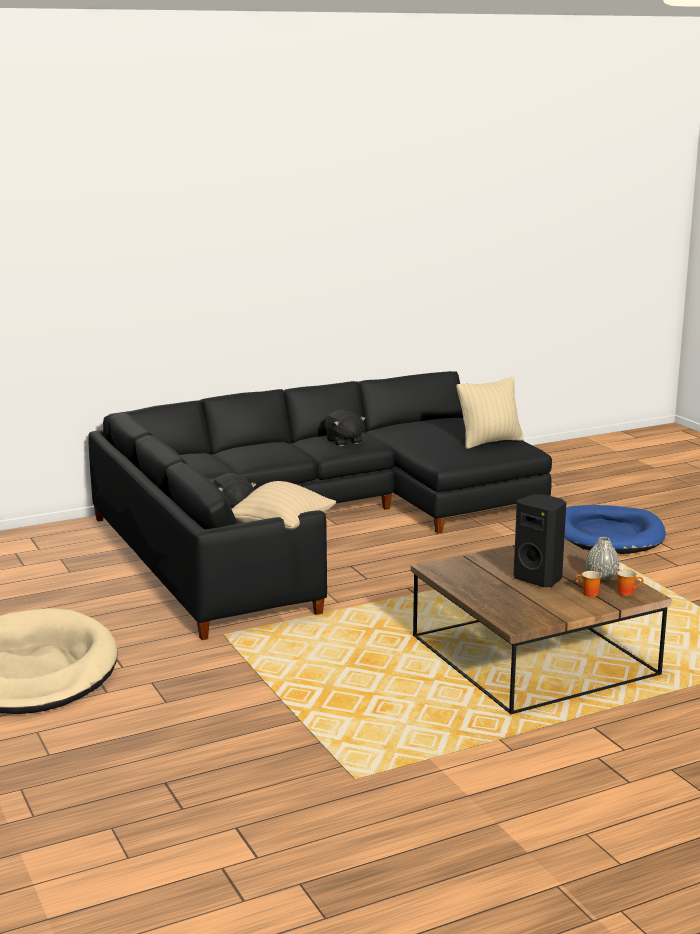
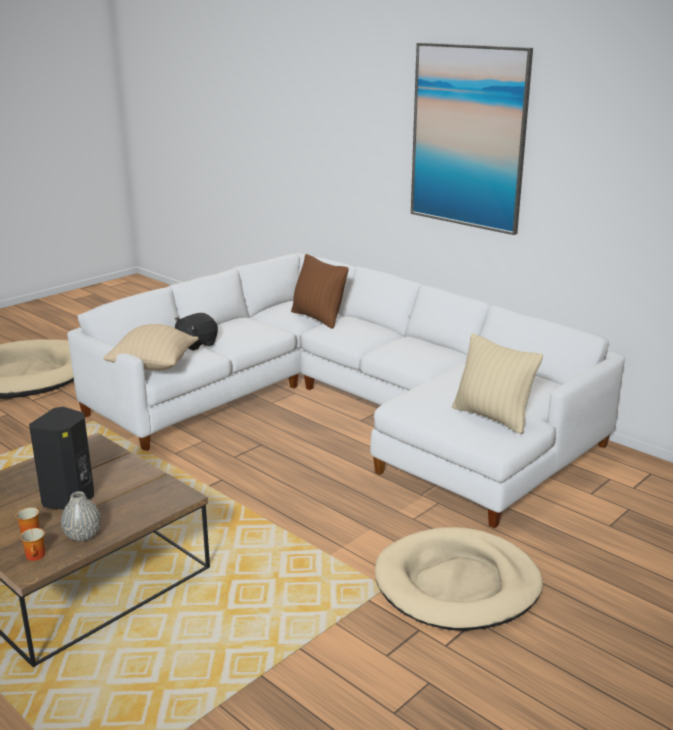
camera: 70 degrees right, 5 degrees up
(220, 459) = (318, 318): none -> brown pillow
(294, 240) = (468, 137): none -> picture
(308, 525) = (348, 409): black sofa -> white sofa
(344, 441) = (413, 351): black plush toy -> none
(608, 535) = (457, 584): blue dog bed -> beige dog bed

